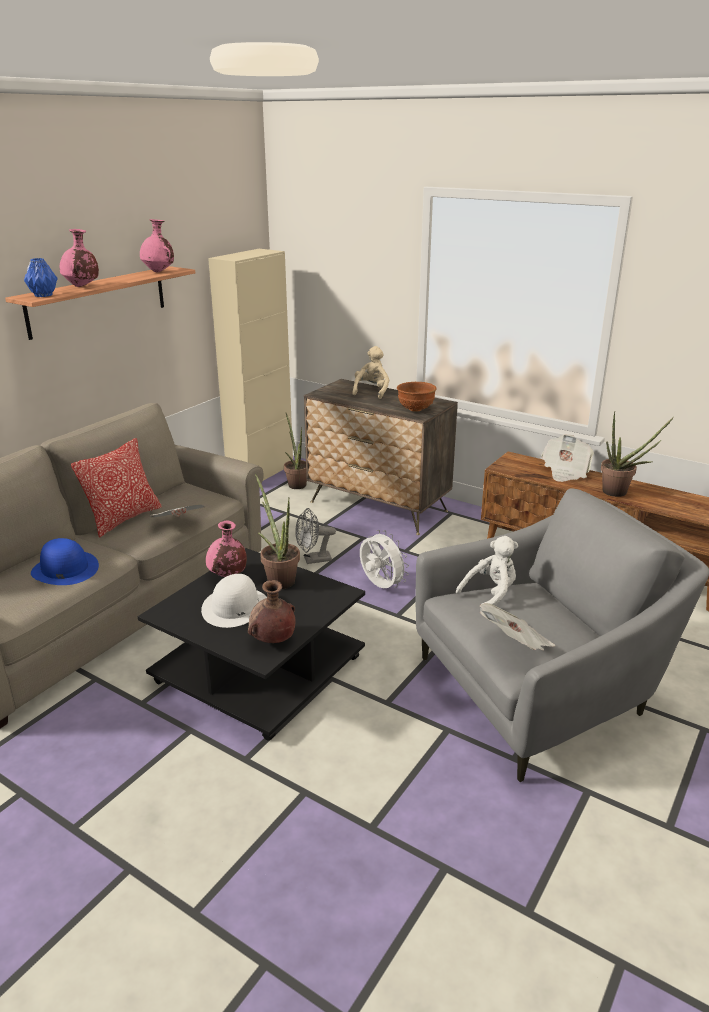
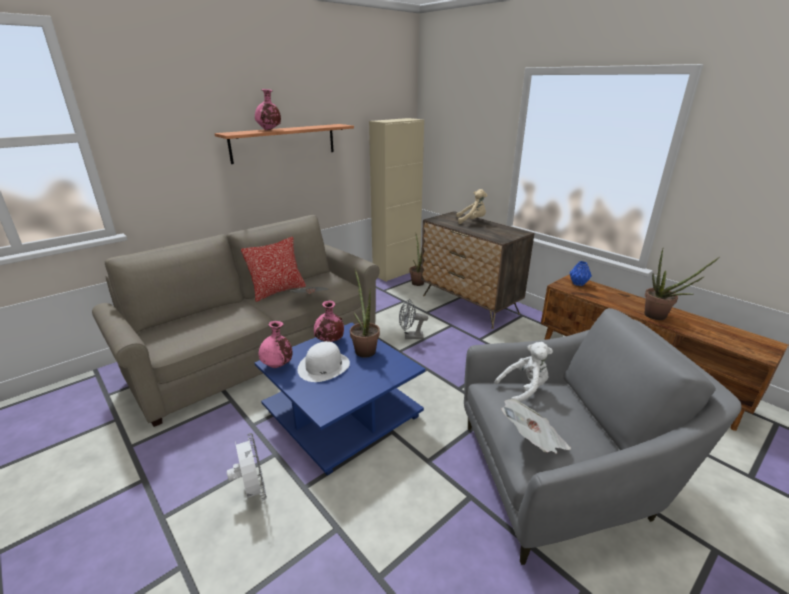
camera: 15 degrees right, 0 degrees up
(43, 295) = (238, 133): blue vase -> blue vase (578, 284)
(64, 569) = (221, 321): blue hat -> none
(159, 272) = (328, 125): pink vase -> pink vase (278, 366)
(258, 668) = (342, 413): black coffee table -> blue coffee table
(272, 640) = (338, 398): brown vase -> none
(371, 391) = (472, 221): beige plush toy -> beige plush toy turned 60 degrees clockwise
(380, 586) = (452, 364): white fan -> white fan (252, 491)
(415, 409) = (499, 235): brown bowl -> none
(565, 471) = (614, 294): newspaper -> none

